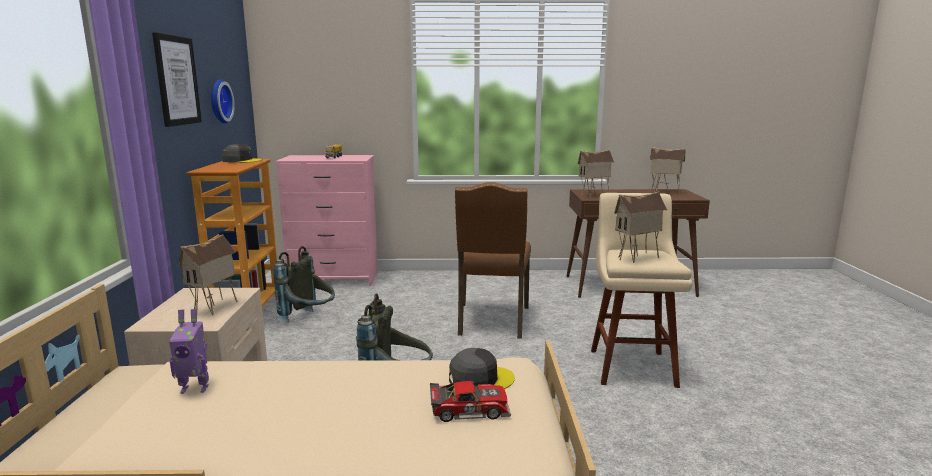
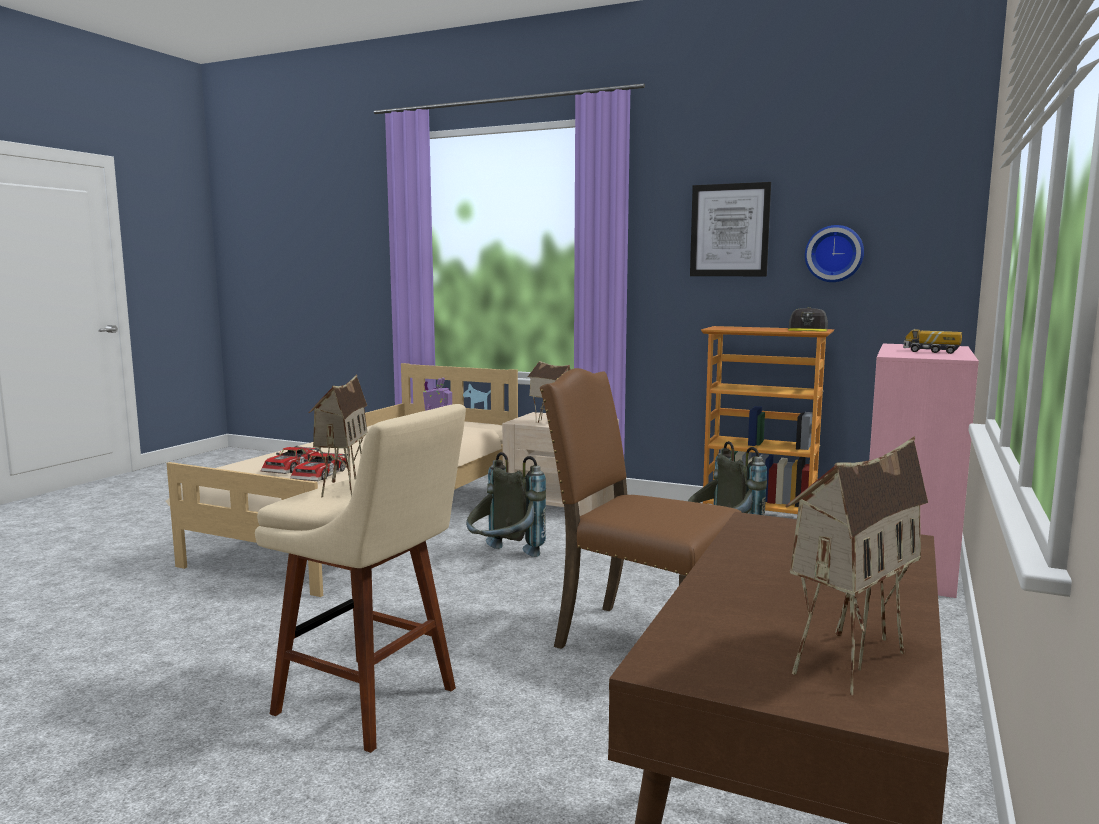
camera: 115 degrees right, 5 degrees down
(480, 379) = (322, 475): grey cap -> toy car
(594, 196) = (790, 533): toy house -> none

